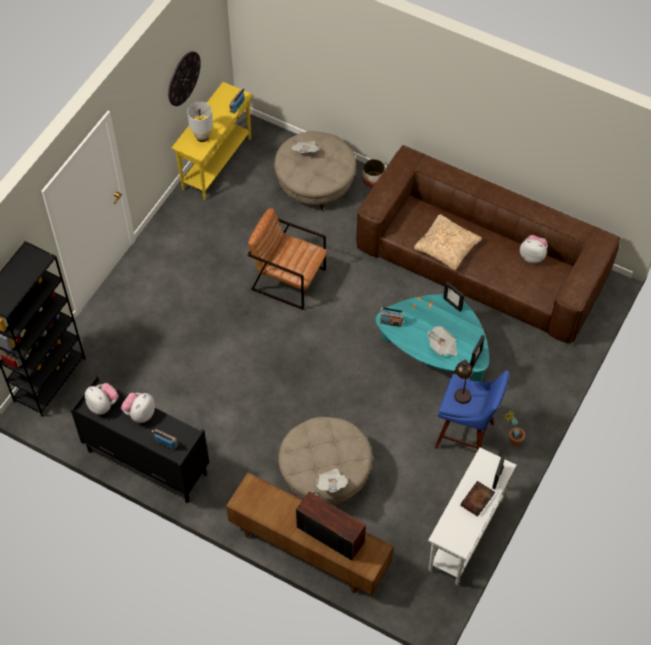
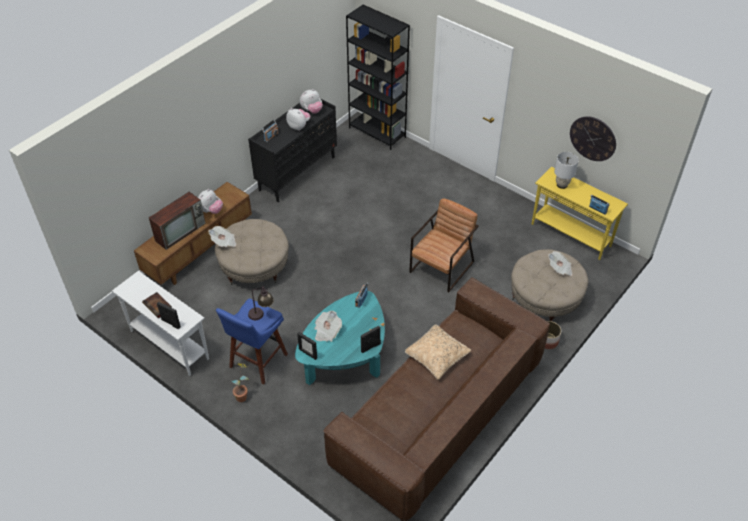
camera: 100 degrees right, 10 degrees down
(532, 256) = (414, 425): plush toy -> plush toy (211, 211)

